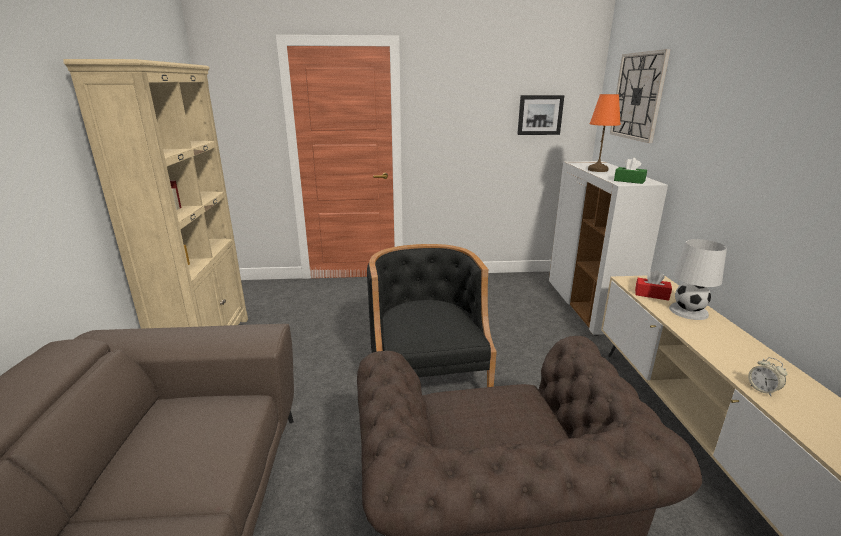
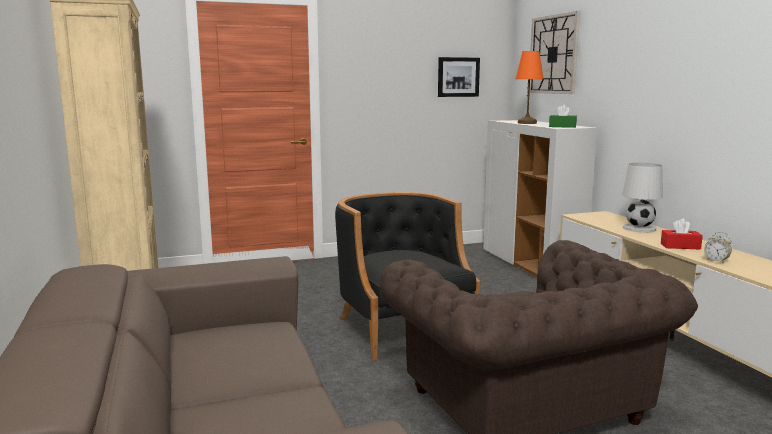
camera: 15 degrees left, 10 degrees down
(651, 294) = (603, 222): red tissue box -> red tissue box (680, 246)

